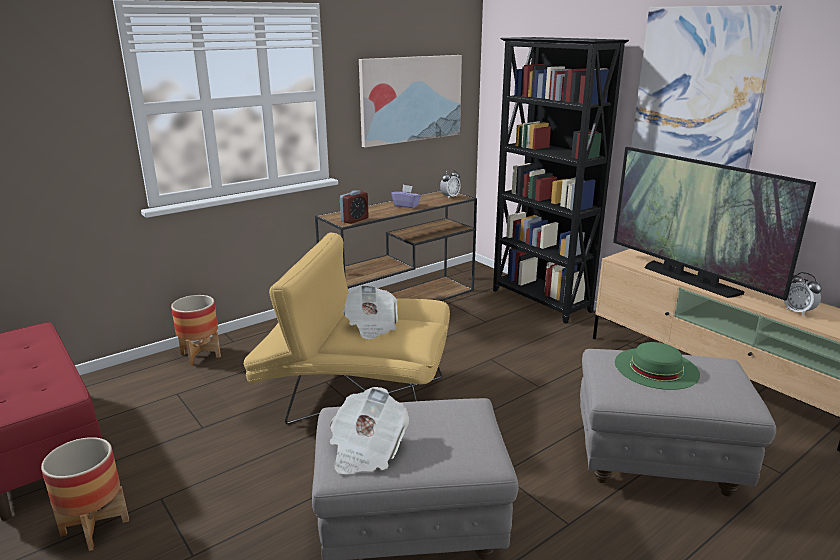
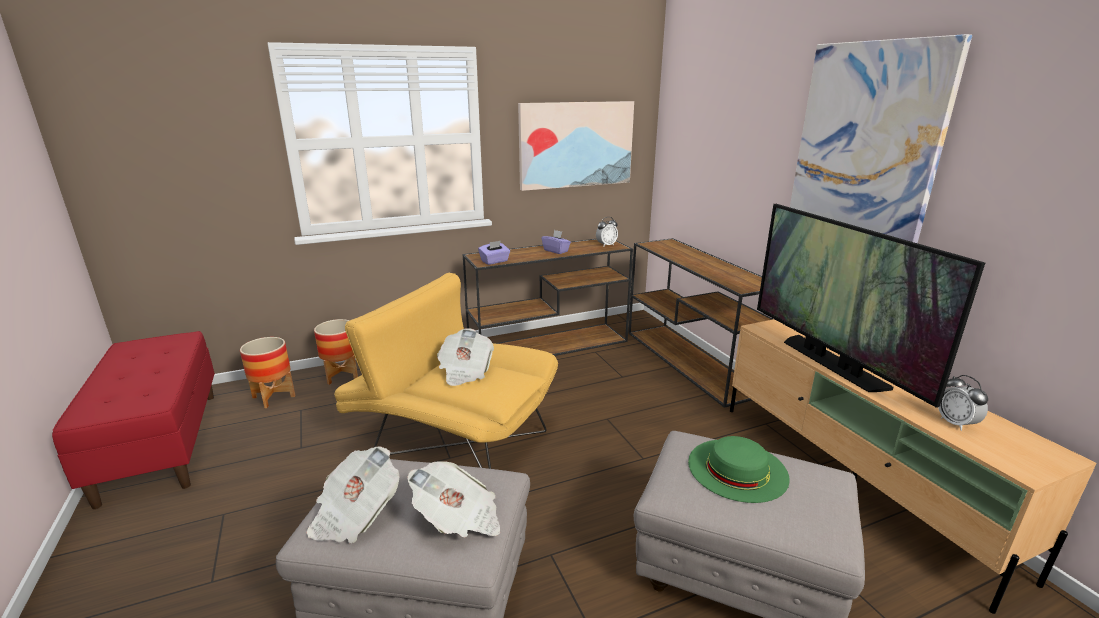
camera: 15 degrees right, 0 degrees up
(95, 527) = (155, 532): planter -> planter (274, 397)
(354, 220) = (494, 261): alarm clock -> purple tissue box
(460, 438) = (458, 519): none -> newspaper
(541, 301) = (692, 362): black bookcase -> brown console table

